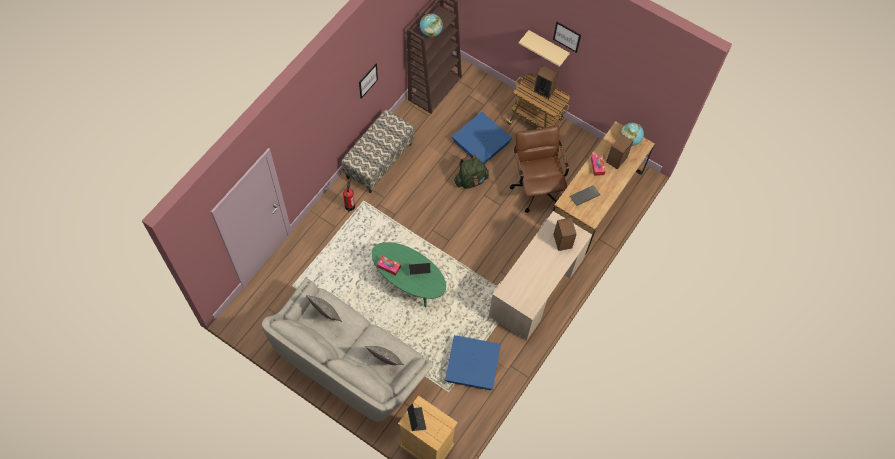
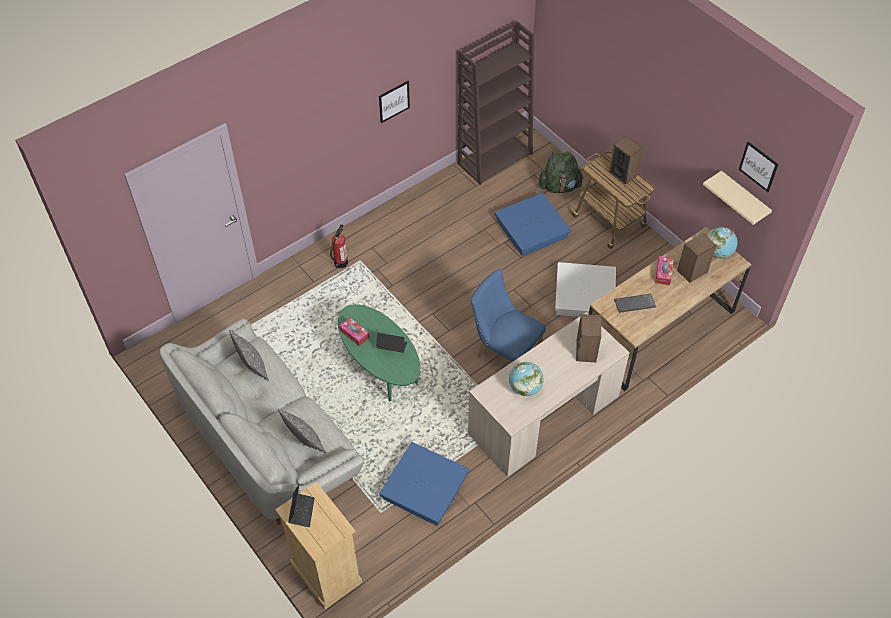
camera: 20 degrees right, 10 degrees down
(379, 160) = (396, 221): bench -> none
(431, 32) = (492, 67): globe -> globe (525, 388)
(471, 180) = (502, 269): green backpack -> green backpack (559, 186)
(493, 247) = (504, 352): none -> blue chair
(536, 186) = (585, 295): brown office chair -> white storage box
(548, 46) = (636, 112): beige shelf -> beige shelf (743, 198)
(567, 36) = (658, 96): picture -> picture (758, 166)

